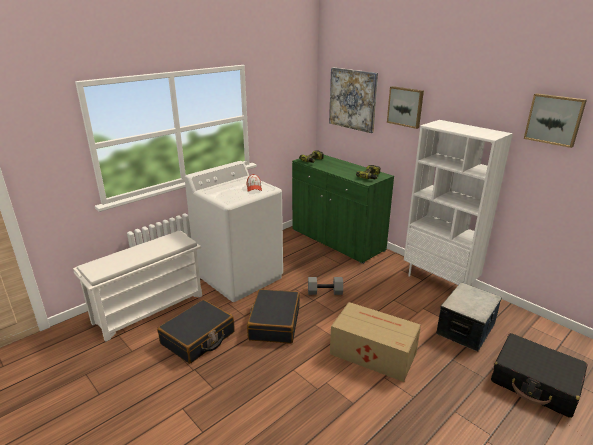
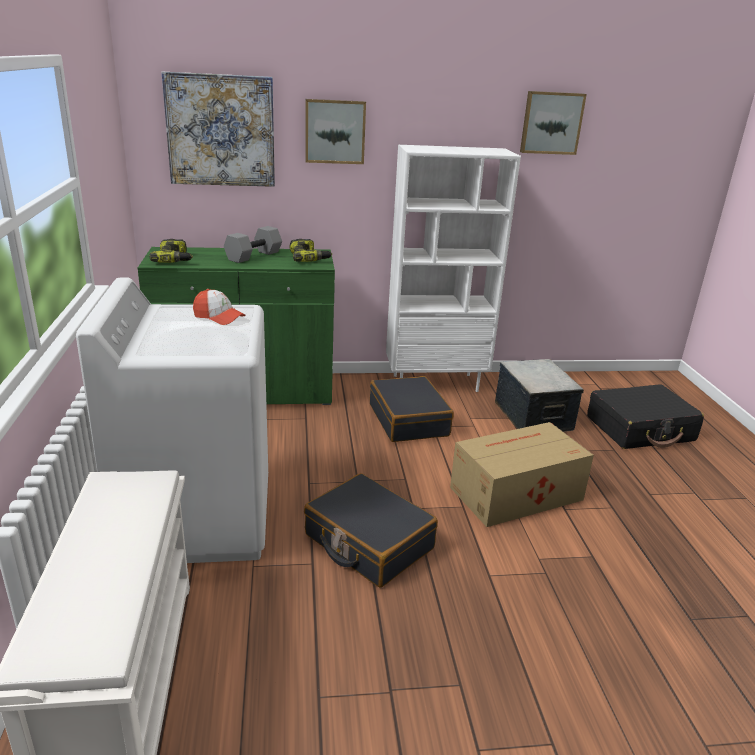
camera: 55 degrees left, 0 degrees up
(198, 338) = (310, 648): black suitcase -> black suitcase (409, 420)
(325, 292) = (352, 462): grey dumbbell -> grey dumbbell (253, 255)

